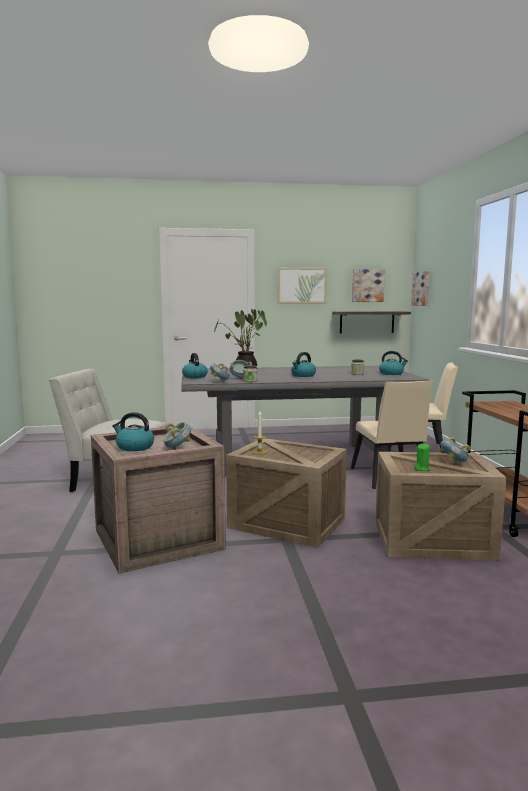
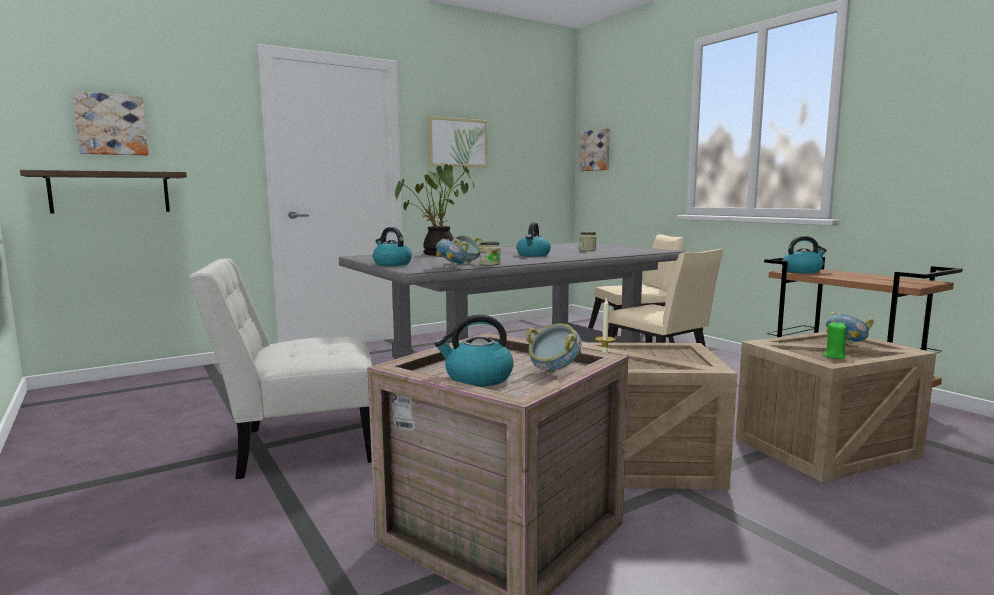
camera: 25 degrees left, 0 degrees up
(367, 285) = (530, 146): picture -> picture (111, 124)
(367, 322) = (531, 192): shelf -> shelf (110, 192)
(391, 373) = (624, 248): kettle -> kettle (802, 271)

